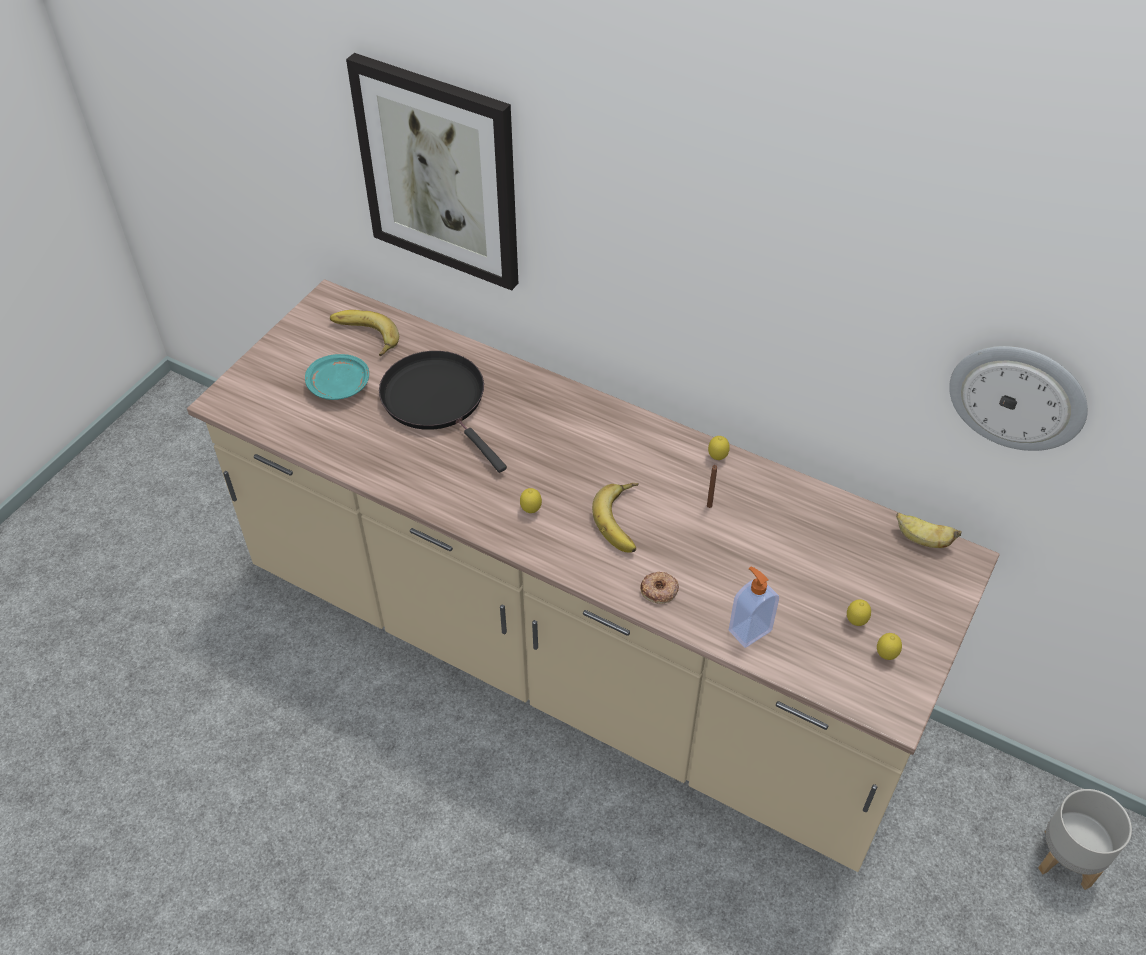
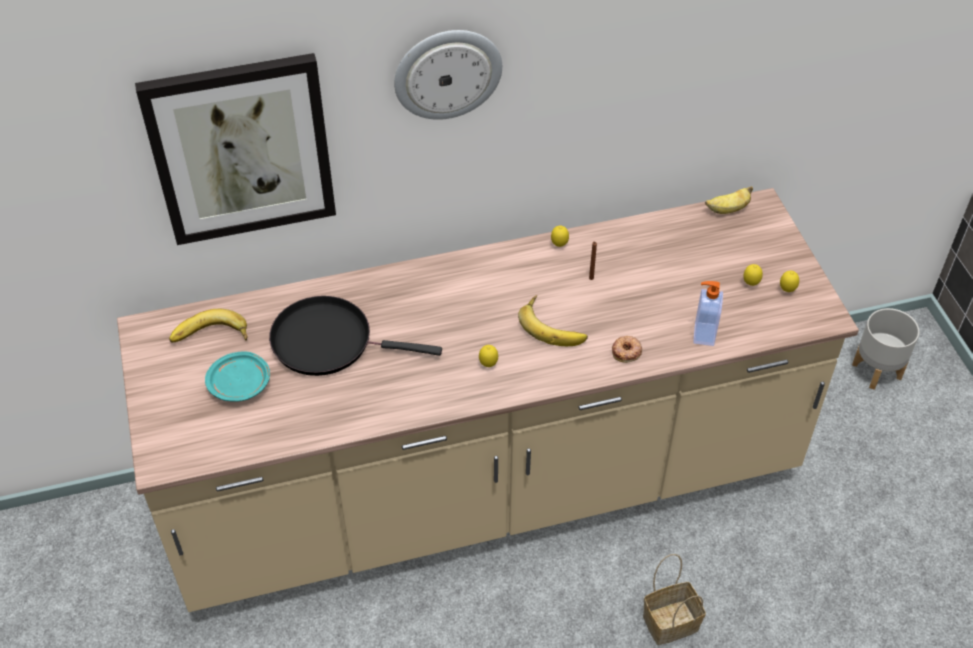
camera: 45 degrees left, 0 degrees up
(594, 899) = (671, 621): none -> basket
(1018, 396) = (765, 67): wall clock -> wall clock (447, 73)

